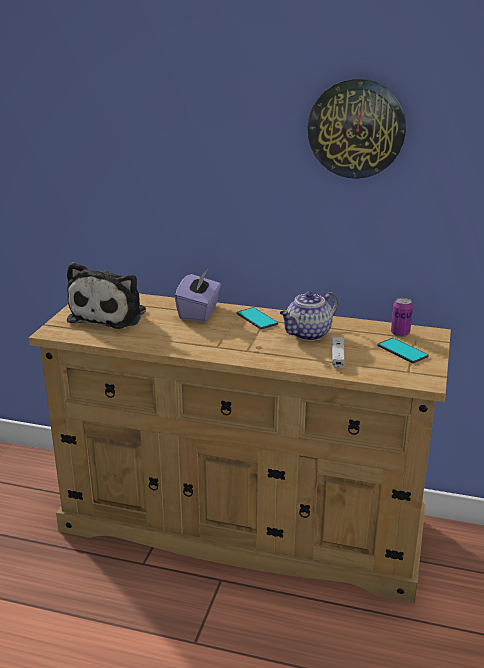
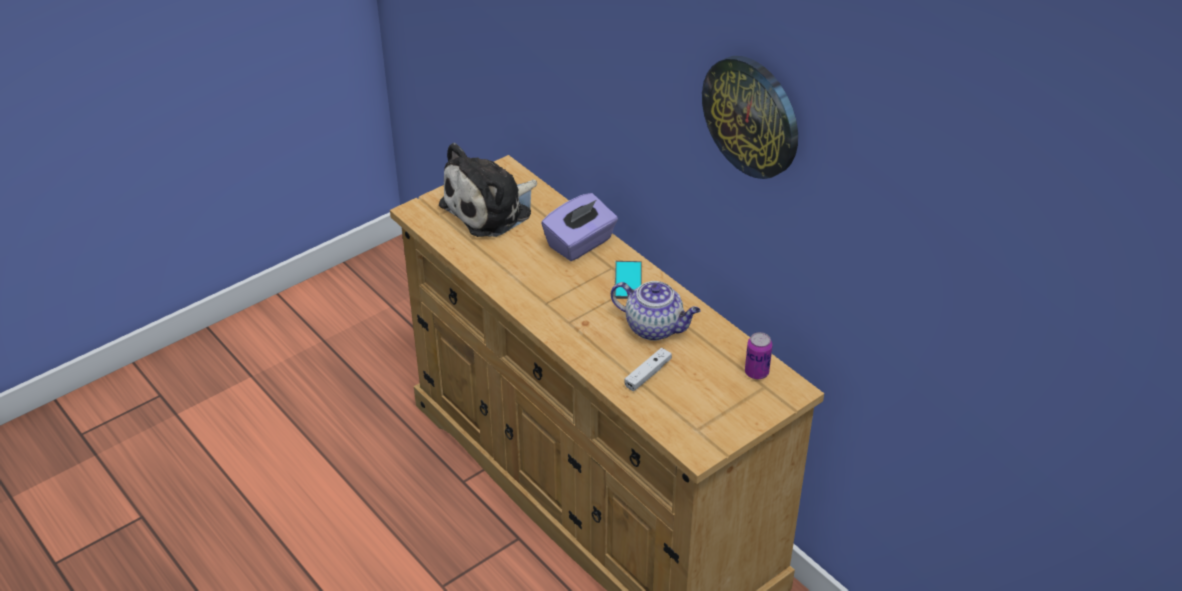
camera: 35 degrees right, 15 degrees up
(308, 334) = (655, 328): teapot -> teapot turned 150 degrees counterclockwise
(402, 351) = (725, 399): phone -> none

